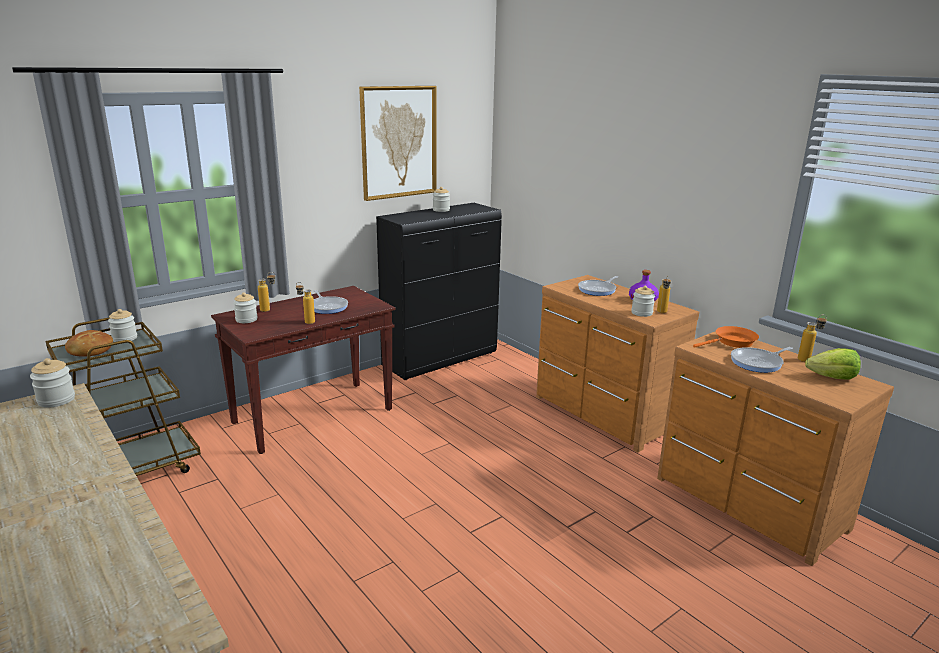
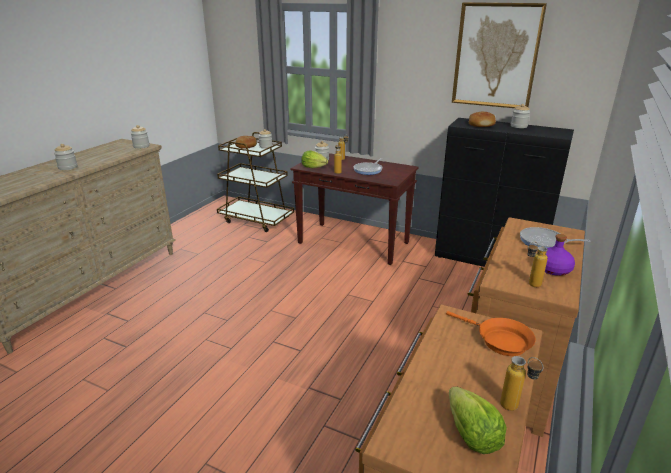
camera: 65 degrees right, 5 degrees up
(268, 330) = (313, 167): none -> lettuce
(416, 216) = (481, 124): none -> bread
(641, 313) = (511, 273): jar -> jar (68, 167)
(758, 363) = (454, 364): frying pan -> none

